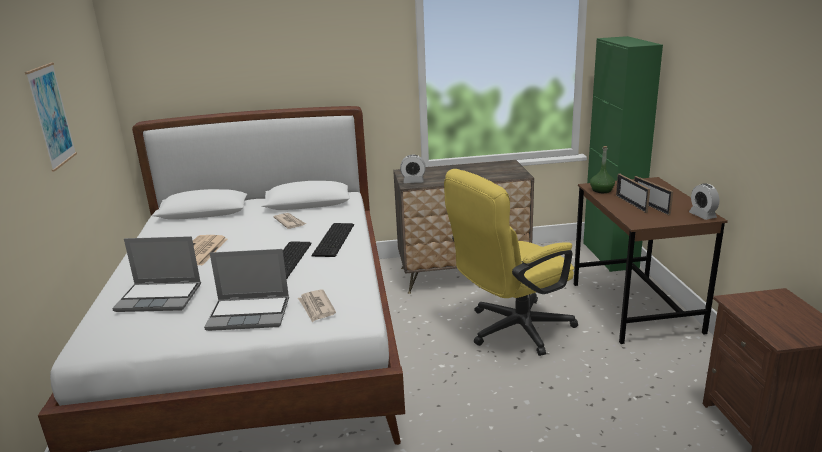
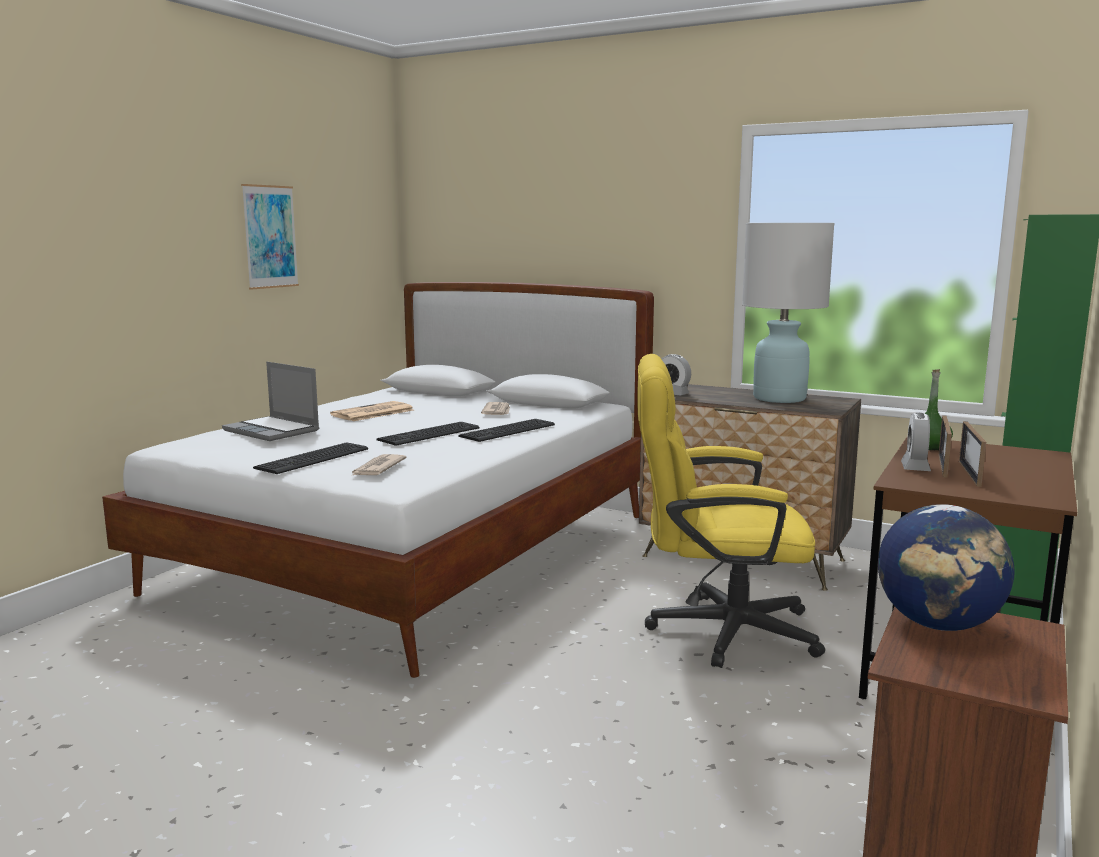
camera: 35 degrees right, 10 degrees down
(250, 314) = (315, 458): laptop -> keyboard
(477, 170) = (779, 398): none -> white table lamp
(702, 215) = (1041, 498): alarm clock -> alarm clock (915, 467)
(754, 308) = (938, 625): none -> globe

